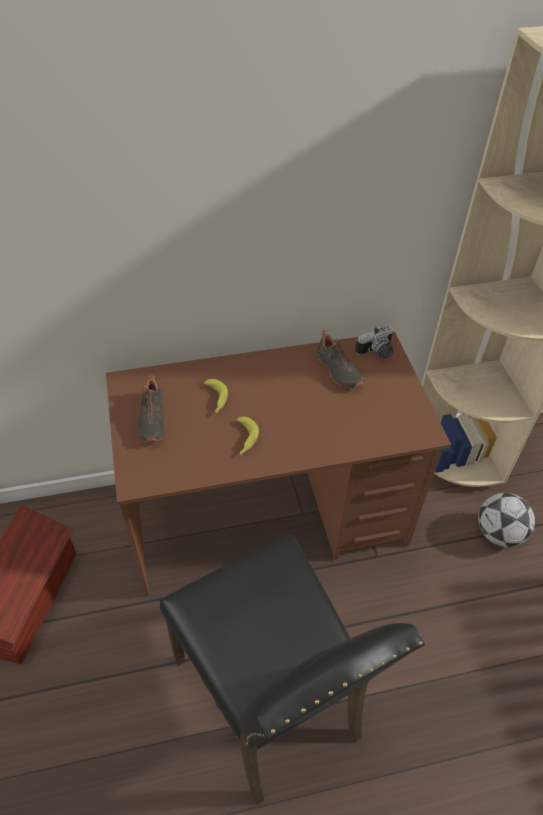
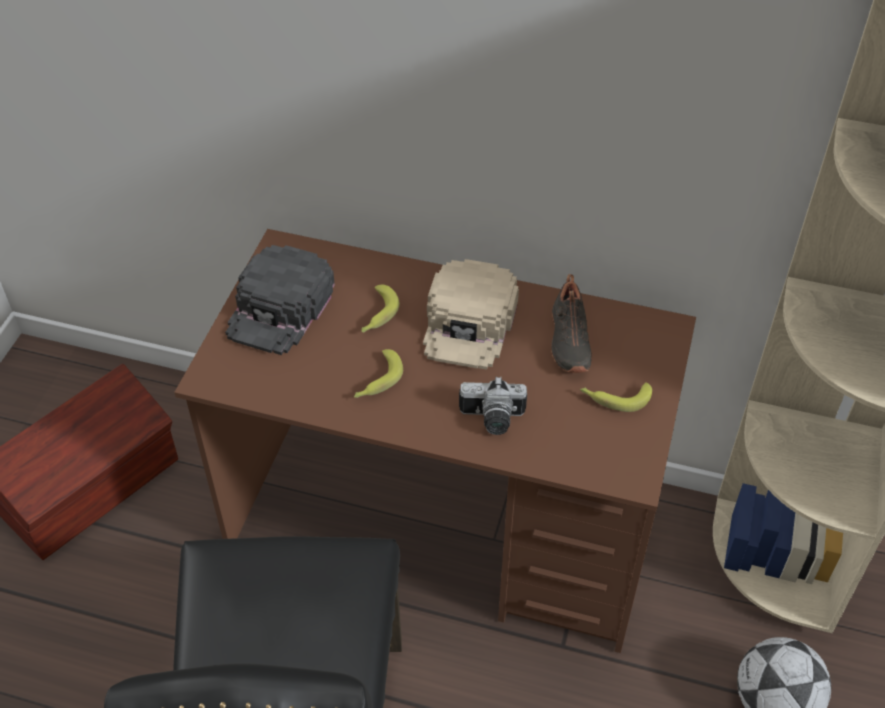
camera: 30 degrees right, 0 degrees up
(151, 419) = (280, 308): black shoe -> black cap
(274, 382) = (470, 322): none -> beige cap
(377, 352) = (645, 337): camera -> camera (492, 420)
(385, 393) = (614, 398): none -> banana

